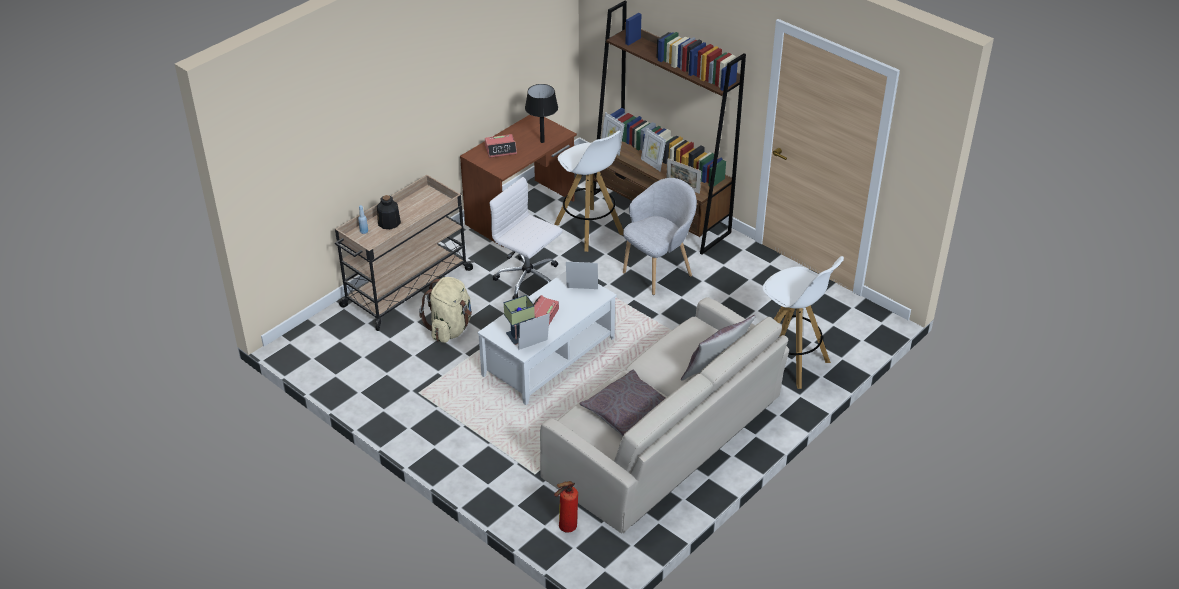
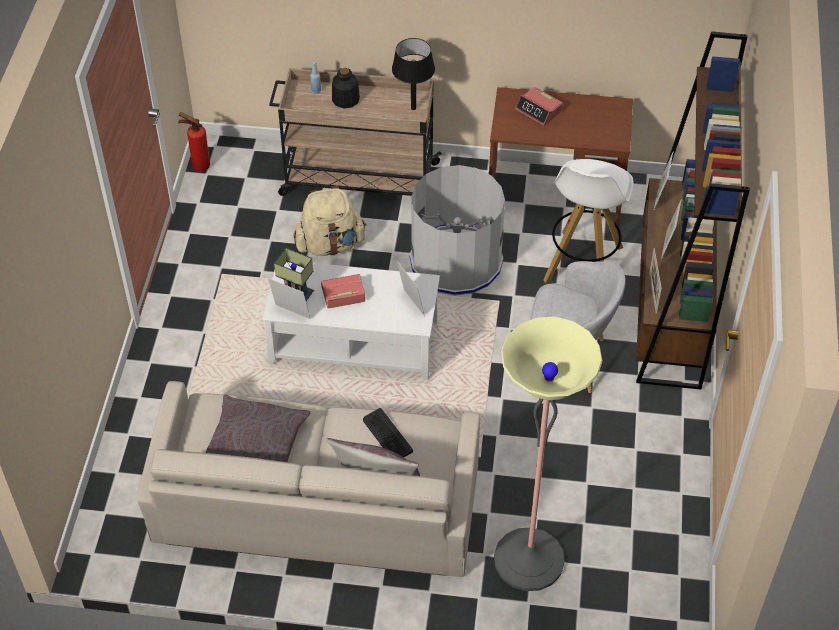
camera: 55 degrees right, 10 degrees up
(528, 279) = (456, 261): white office chair -> grey trash can
(542, 141) = (586, 133): black table lamp -> black table lamp (413, 108)
(565, 528) = (125, 491): fire extinguisher -> fire extinguisher (198, 166)
(678, 349) = (387, 435): none -> keyboard
(791, 361) = (529, 560): white stool -> floor lamp

